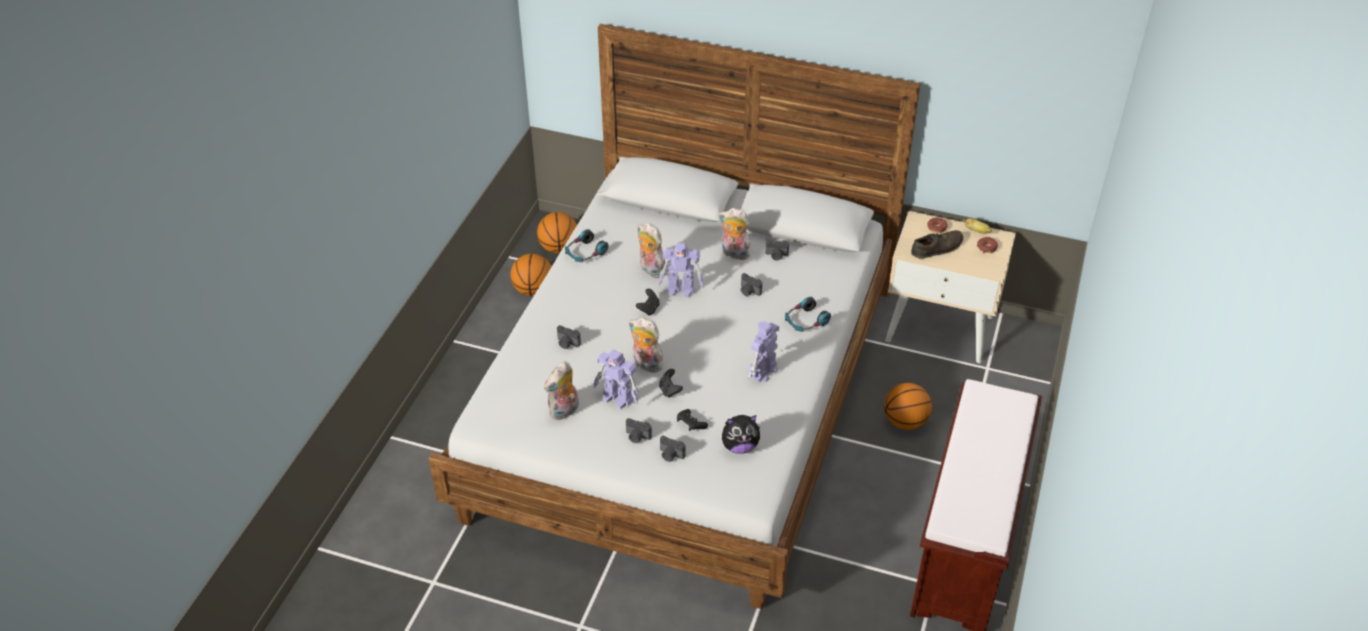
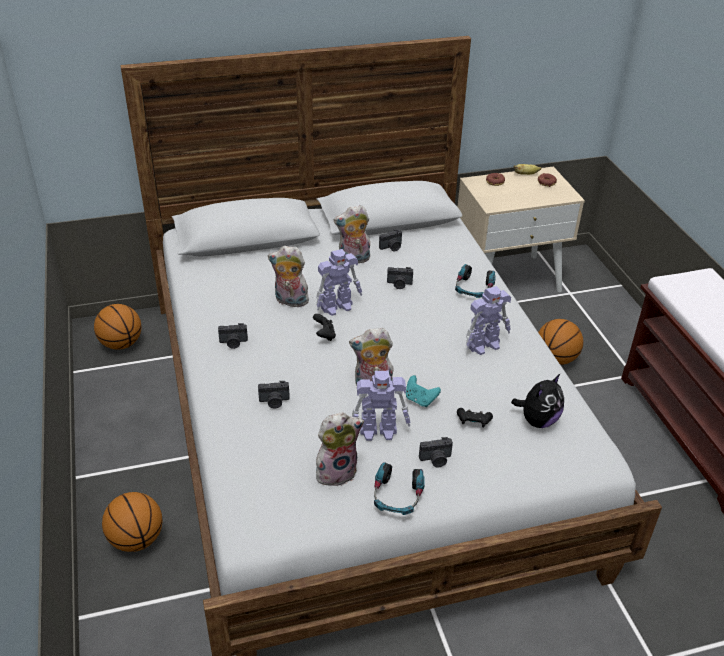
camera: 35 degrees left, 5 degrees down
(533, 290) = (126, 391): basketball -> basketball (137, 539)
(564, 411) = (337, 471): plush toy -> plush toy turned 120 degrees counterclockwise
(585, 252) = (210, 311): headphones -> headphones (397, 496)
(670, 390) = (420, 400): black game controller -> turquoise game controller
(670, 455) = (486, 461): camera -> camera (233, 343)
(763, 372) = (485, 345): toy robot -> toy robot turned 120 degrees counterclockwise
(937, 248) = (511, 195): brown shoe -> none

